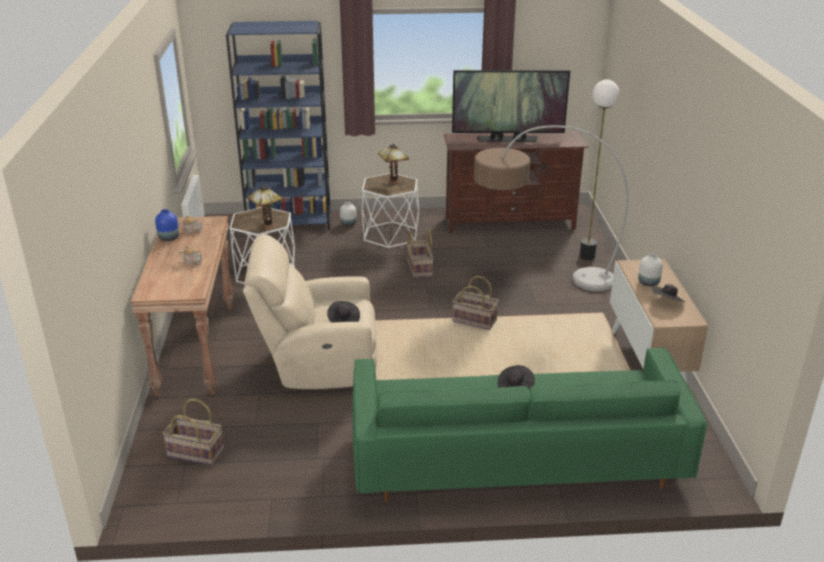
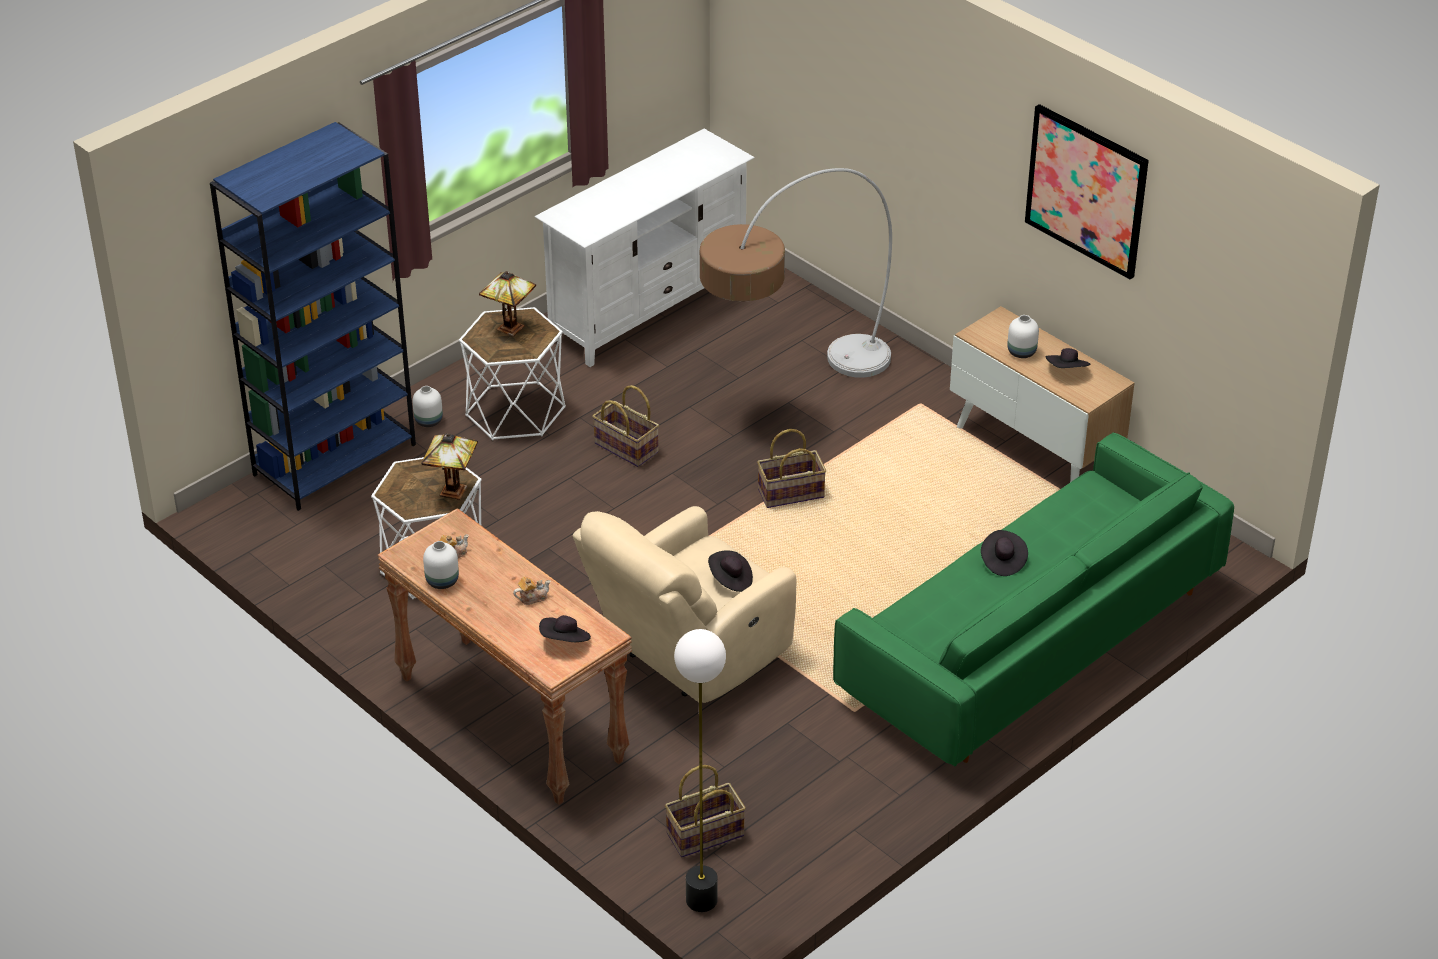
camera: 40 degrees left, 10 degrees up
(169, 238) = (443, 581): blue vase -> white vase
(173, 285) = (565, 641): none -> black hat
(507, 139) = (636, 189): television -> none
(510, 222) = (648, 308): brown tv stand -> white tv stand
(587, 256) = (810, 321): floor lamp -> floor lamp (702, 900)
(711, 163) = (1086, 190): none -> picture

